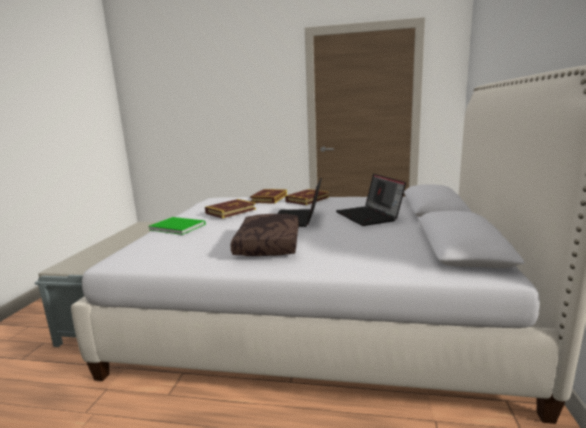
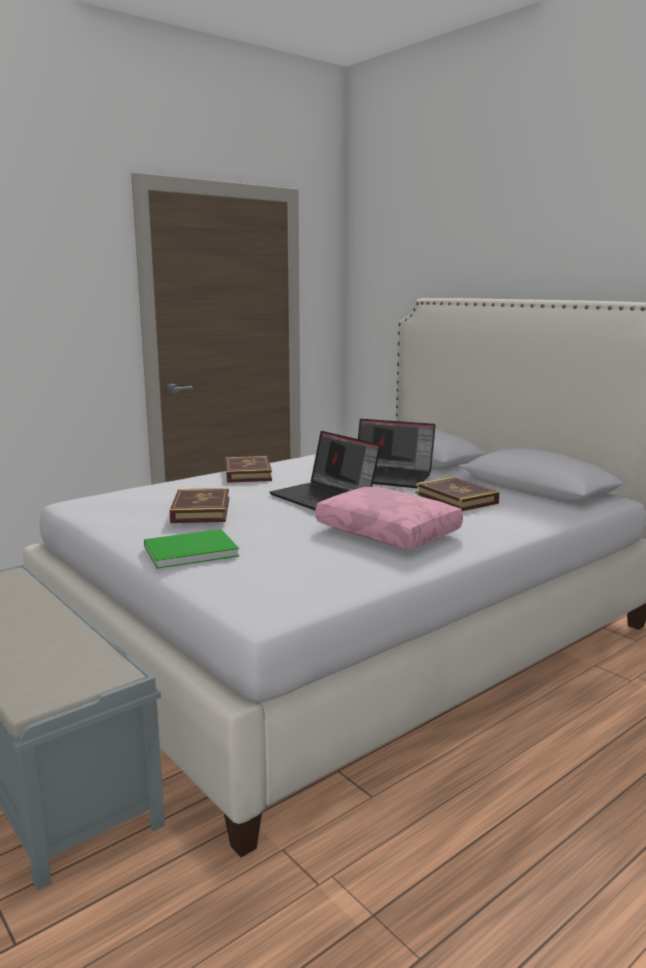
camera: 50 degrees left, 0 degrees up
(269, 198) = (189, 483): book -> book (456, 498)
(270, 244) = (389, 531): brown pillow -> pink pillow

